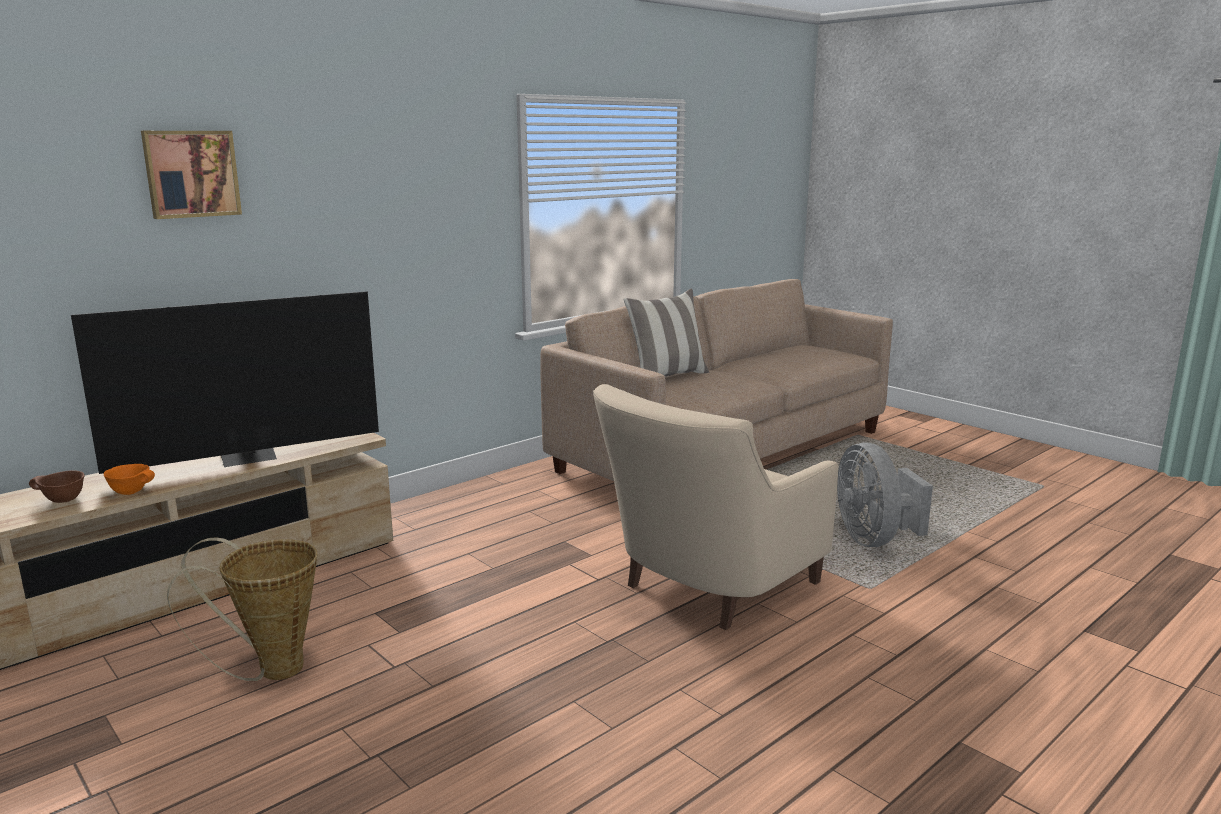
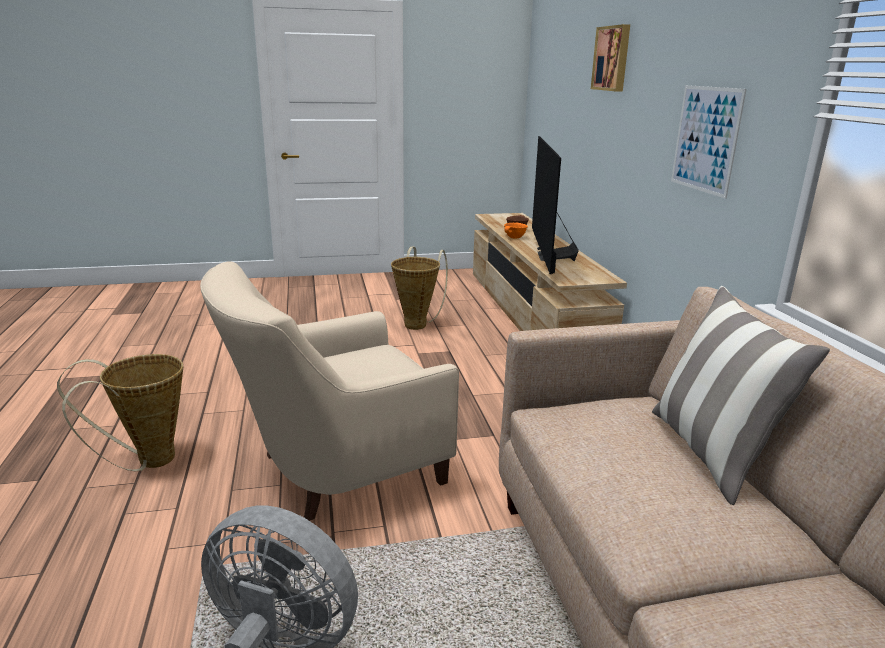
camera: 120 degrees right, 5 degrees up
(416, 238) = (705, 139): none -> picture
(707, 588) = (334, 471): beige armchair -> beige armchair turned 105 degrees counterclockwise
(838, 691) = (147, 461): none -> basket

